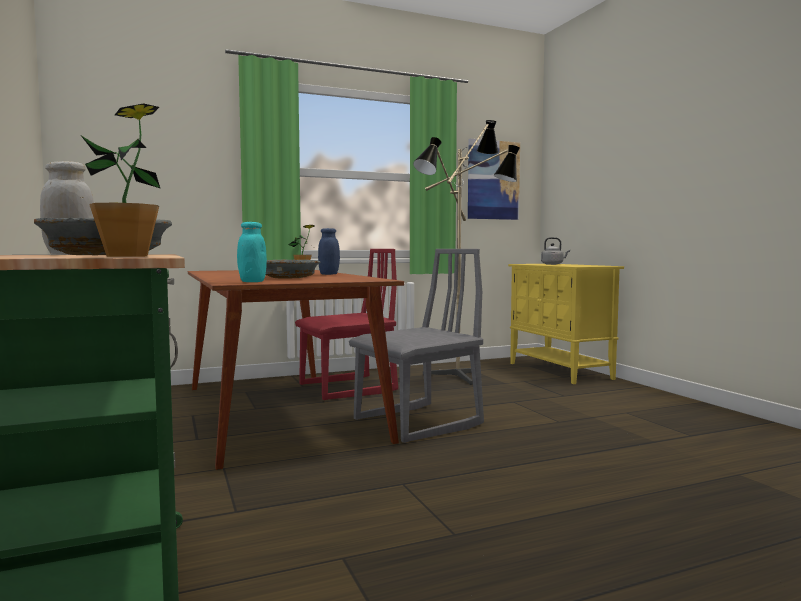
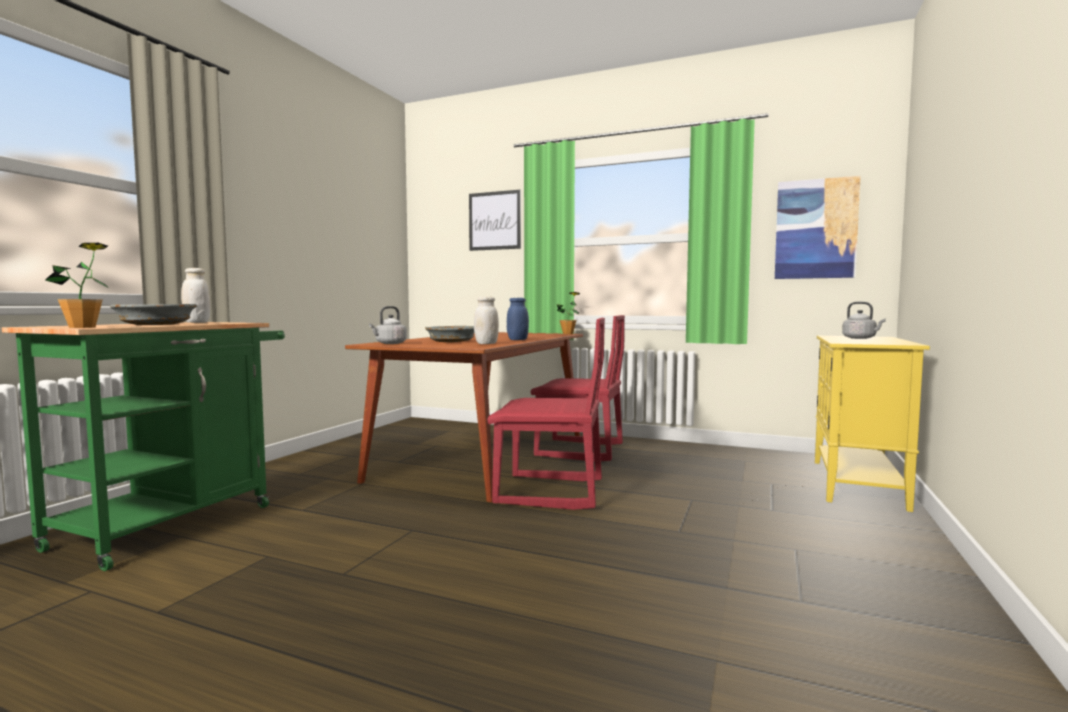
camera: 45 degrees right, 0 degrees up
(190, 135) = (495, 221): none -> picture
(252, 282) = (389, 343): turquoise jar -> grey kettle
(349, 277) = (486, 344): none -> white jar
(418, 423) = (550, 492): grey chair -> red chair
(464, 378) = (712, 465): floor lamp -> none

